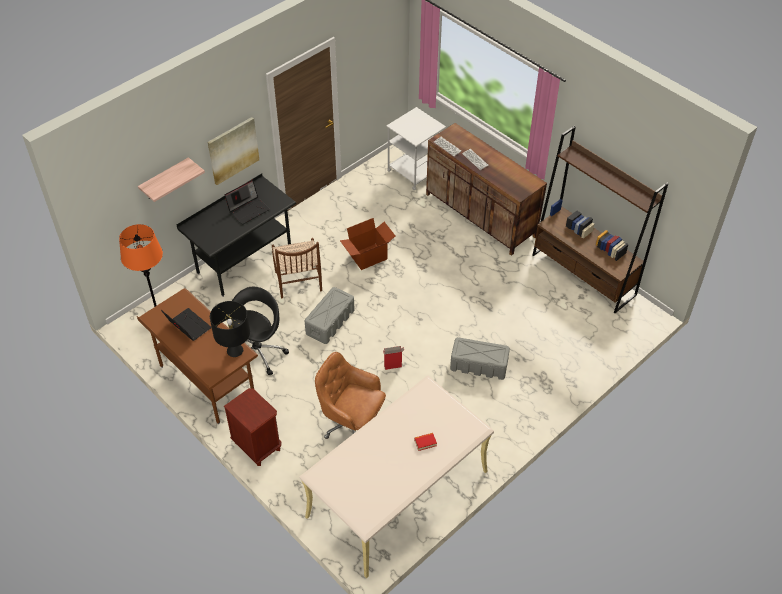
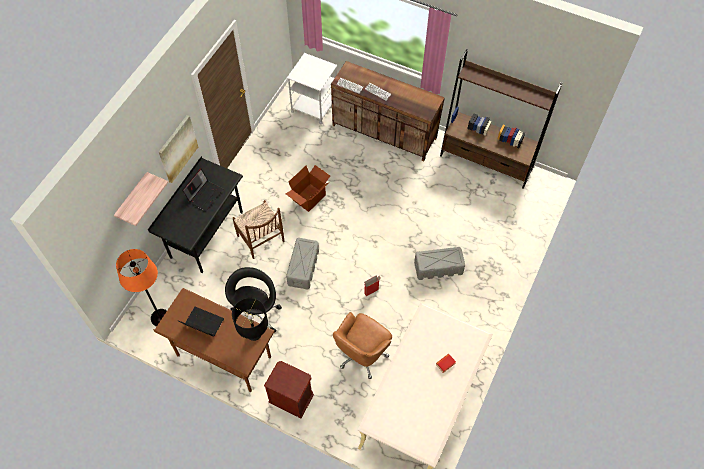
camera: 20 degrees left, 10 degrees up
(353, 425) = (361, 354): brown office chair -> brown office chair turned 60 degrees counterclockwise

